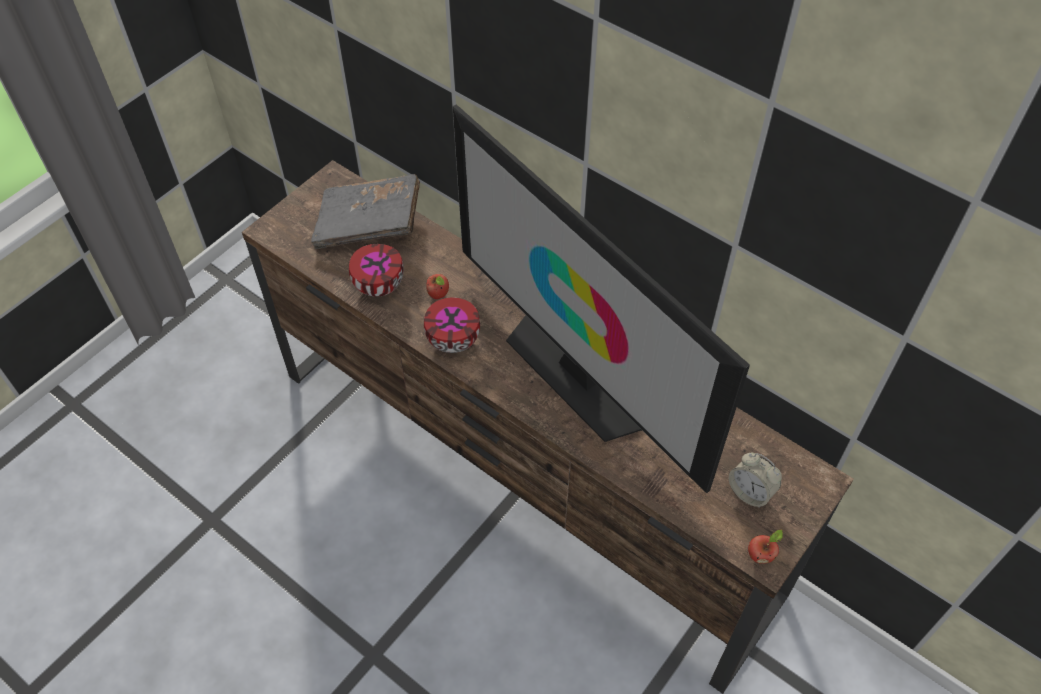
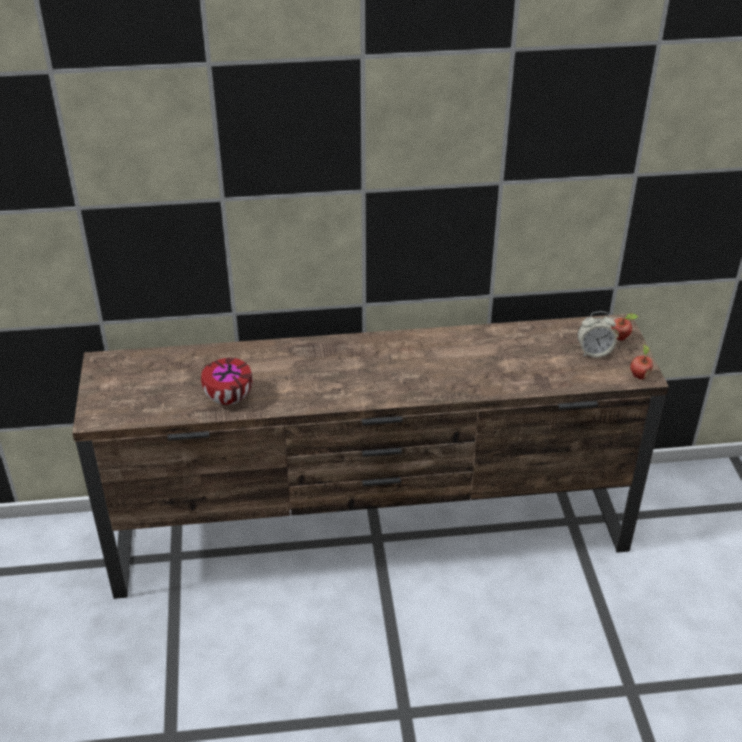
camera: 45 degrees left, 15 degrees down
(369, 224) = (170, 370): grey book -> none
(439, 295) = (279, 377): apple -> apple (620, 337)
(454, 339) = (324, 393): bowl -> none
(579, 373) = (425, 360): television -> none

